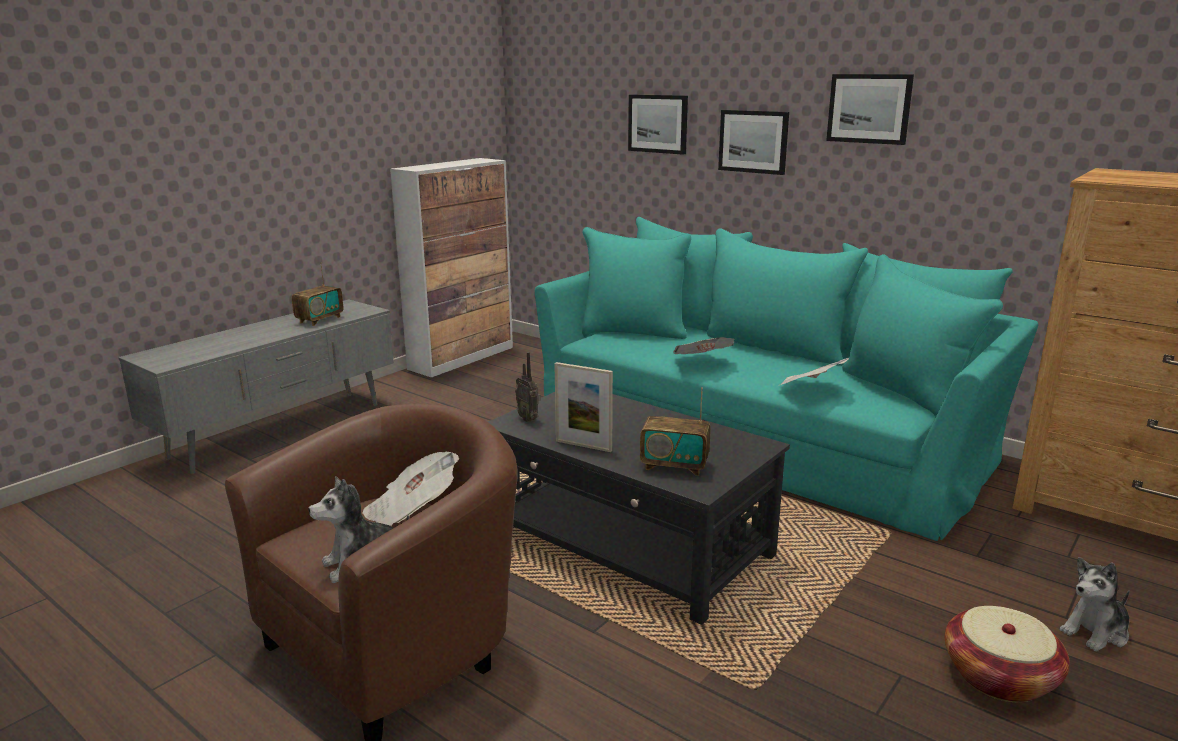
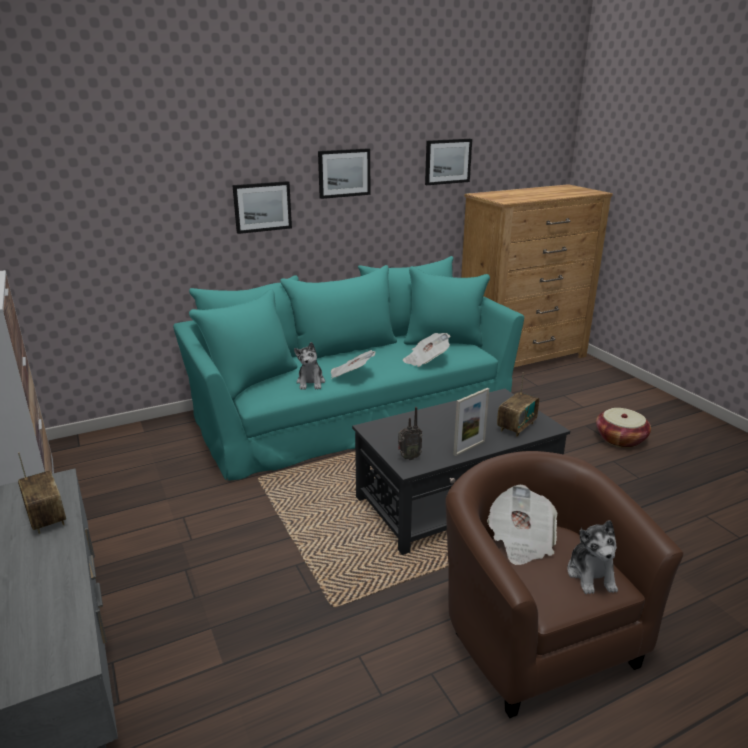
camera: 65 degrees left, 5 degrees up
(658, 123) = (168, 204): picture -> picture (447, 161)
(1095, 632) = (596, 406): plush toy -> plush toy (311, 382)

